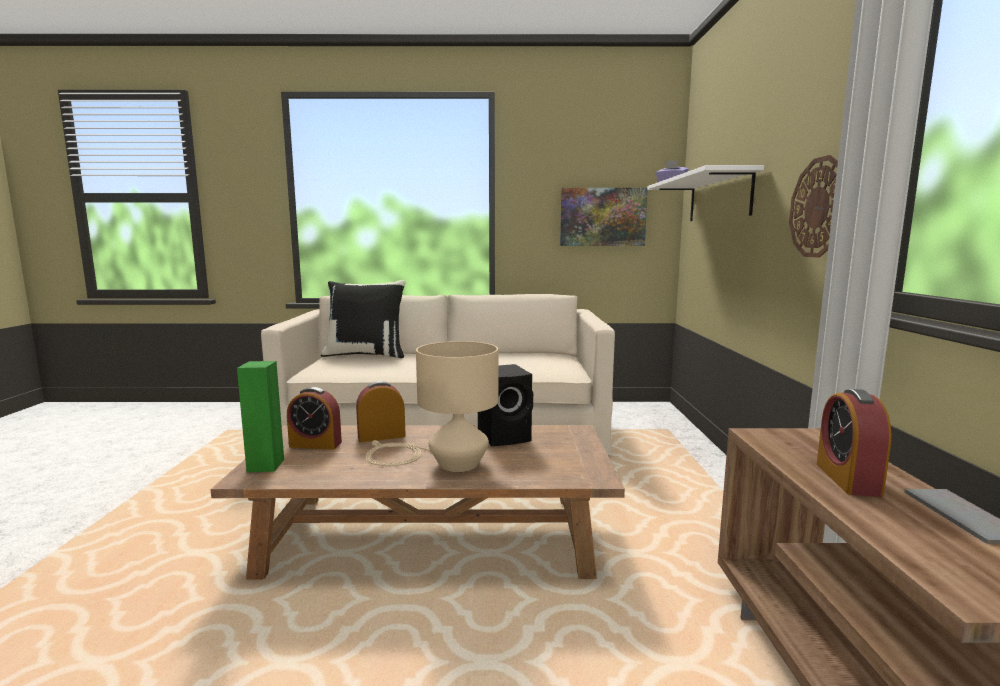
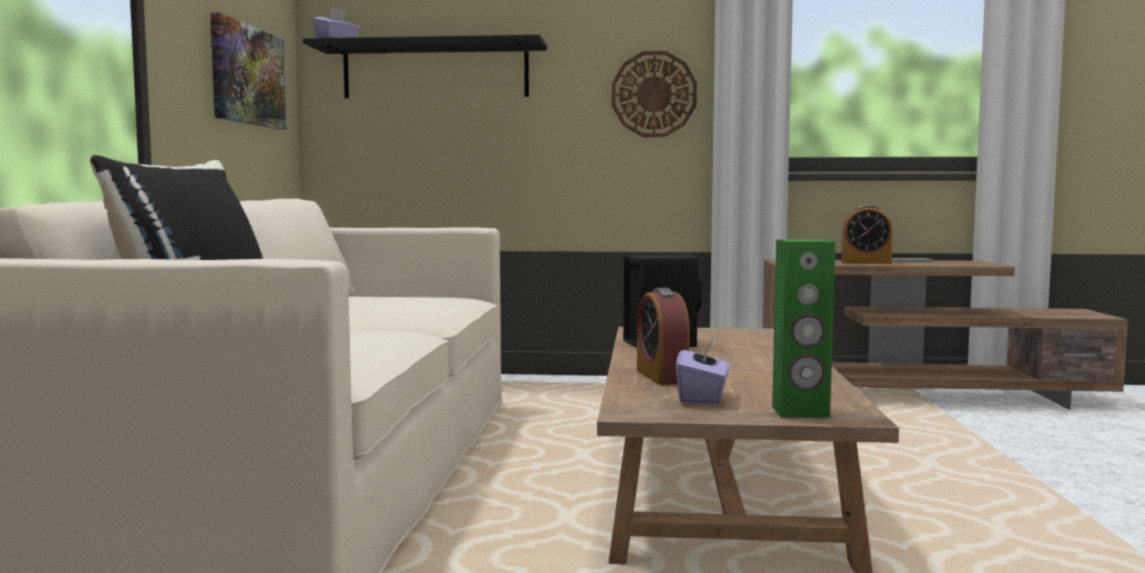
camera: 85 degrees left, 5 degrees down
(315, 444) = (702, 398): alarm clock -> purple tissue box
(433, 460) = (747, 361): beige table lamp -> none
(719, 198) = (435, 72): white shelf -> black shelf

